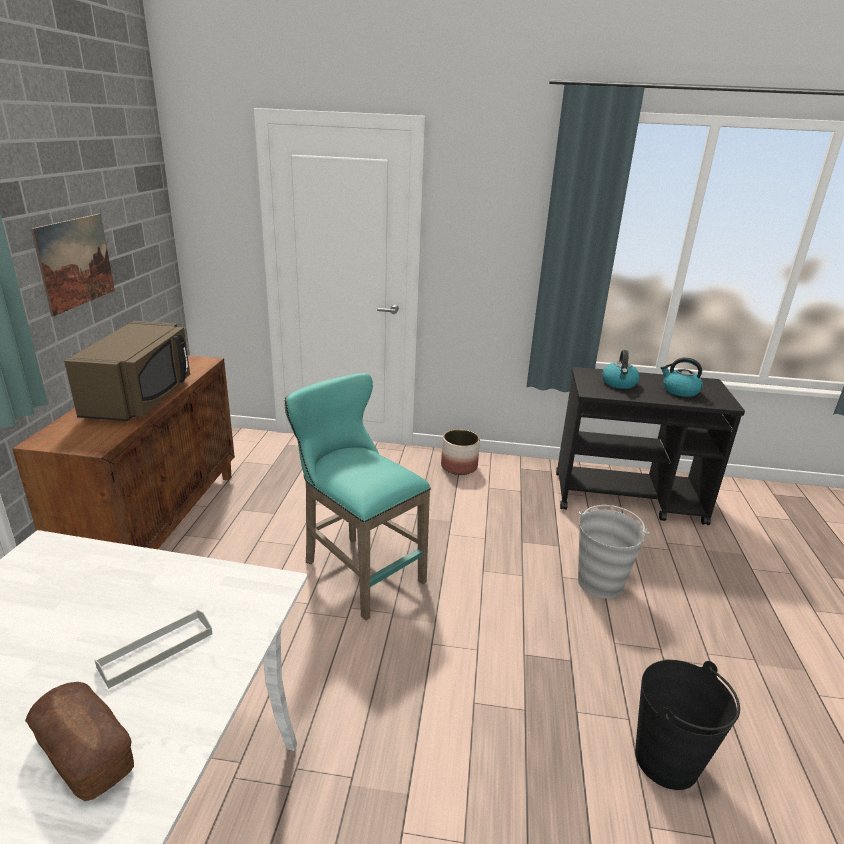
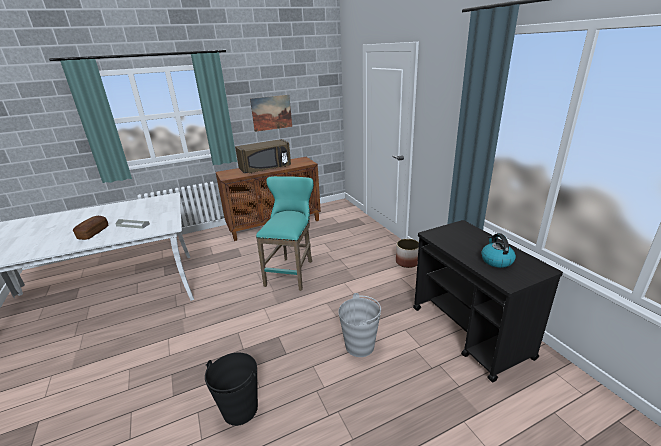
camera: 60 degrees right, 0 degrees up
(619, 383) = (464, 238): kettle -> none

